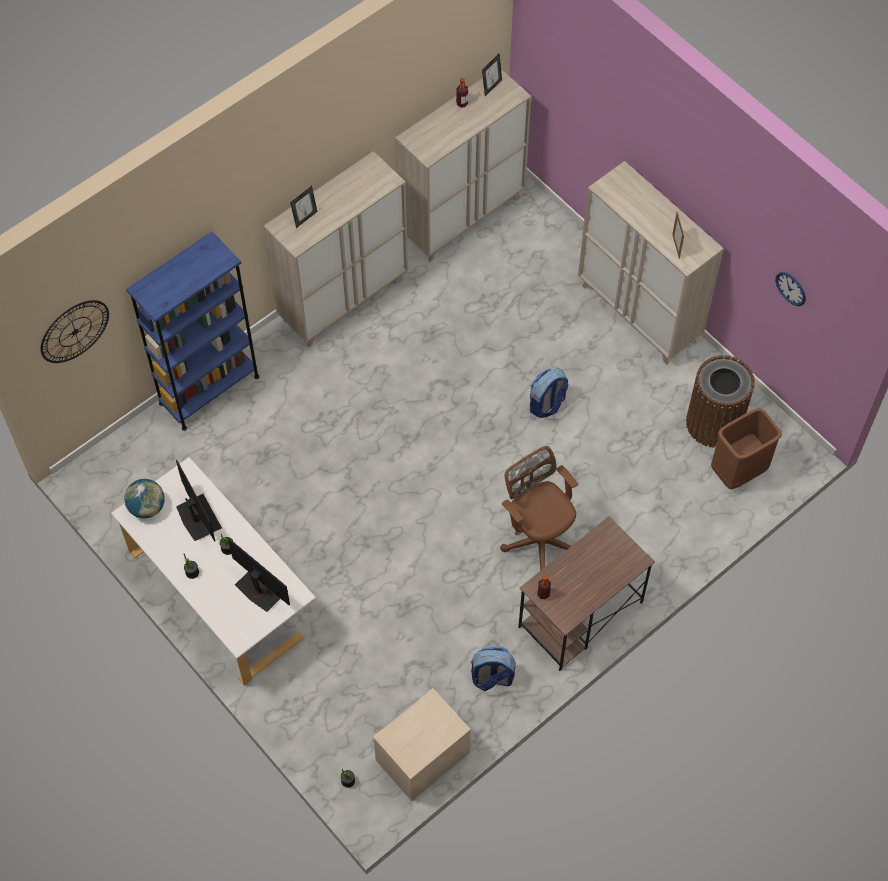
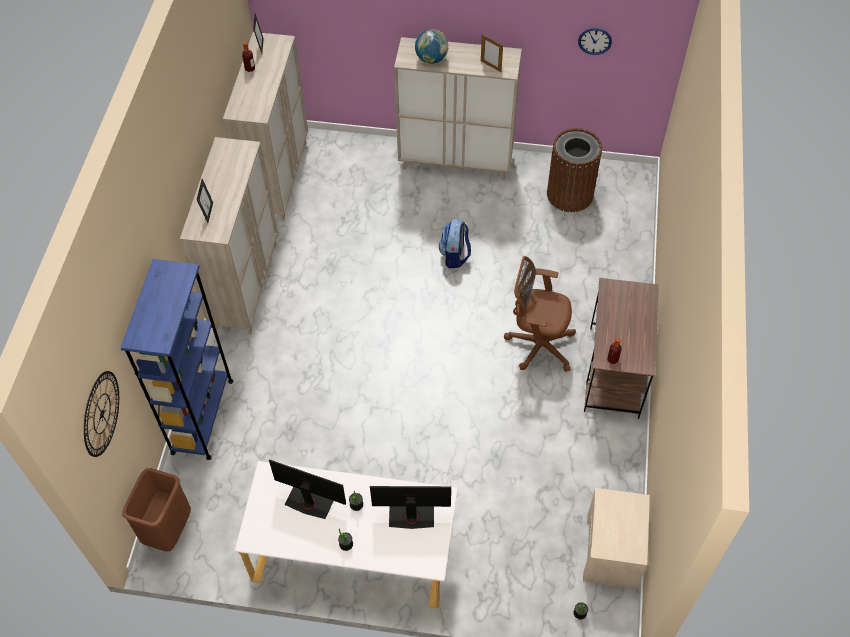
camera: 40 degrees left, 5 degrees down
(147, 507) = (261, 523): globe -> globe (431, 59)
(491, 678) = (601, 458): backpack -> none
(738, 472) = (615, 212): brown trash can -> brown trash can (168, 530)

